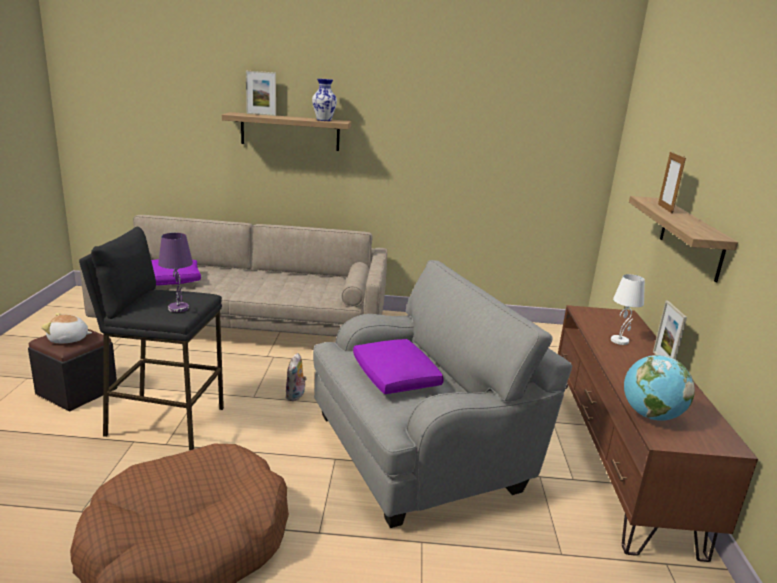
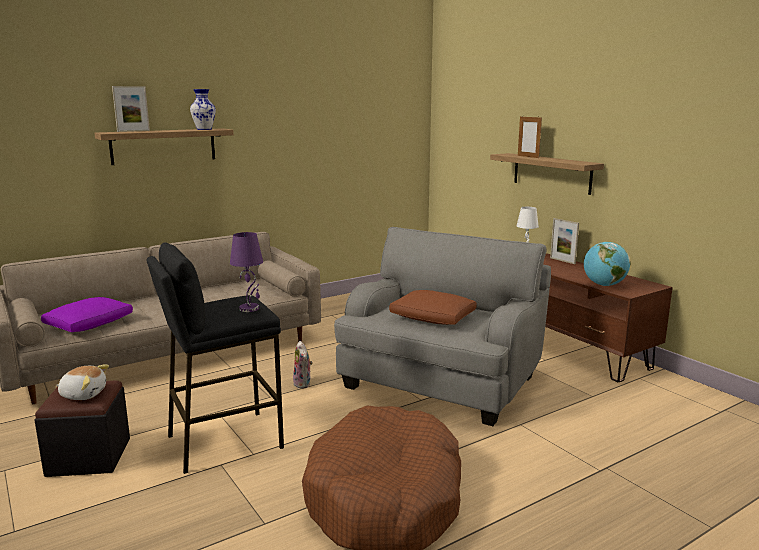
camera: 35 degrees left, 5 degrees down
(68, 339) = (83, 394): plush toy -> plush toy turned 135 degrees counterclockwise
(396, 378) = (433, 318): purple pillow -> brown pillow

